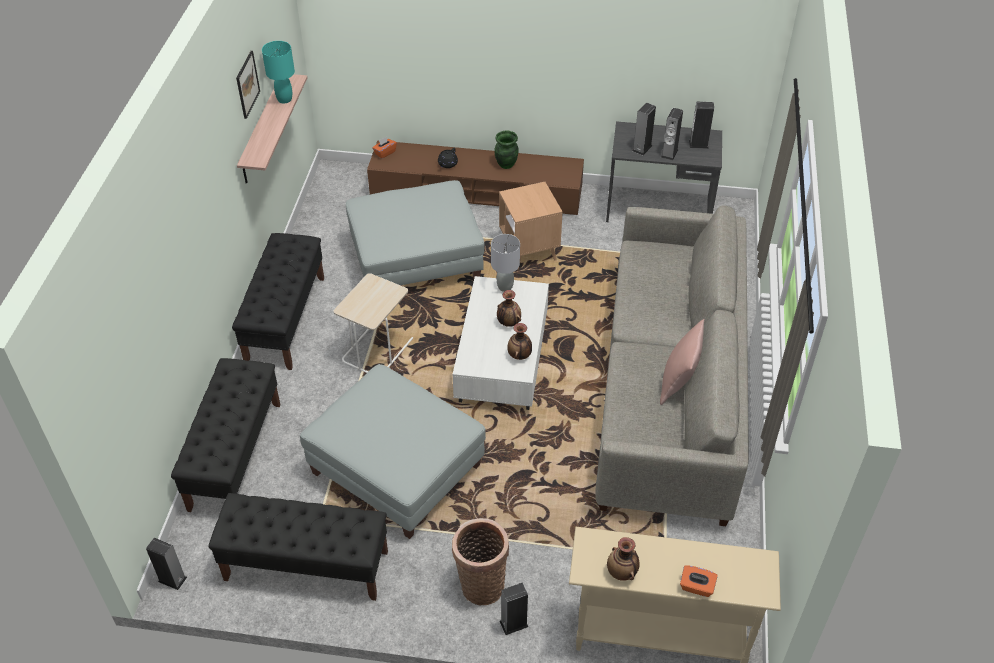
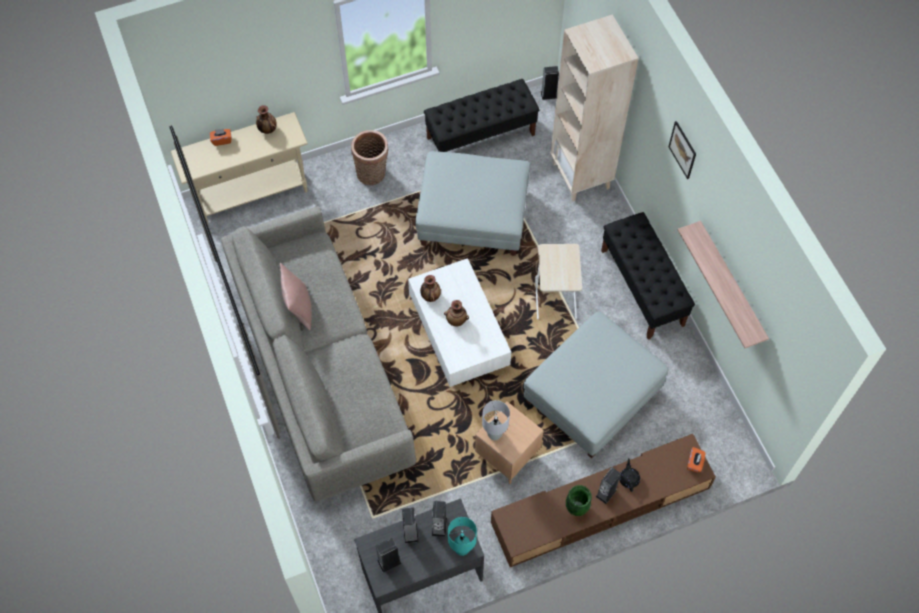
camera: 150 degrees right, 15 degrees up
(235, 455) = (581, 176): black bench -> beige bookcase
(247, 84) = (736, 242): picture -> picture (682, 150)
(284, 99) = (734, 307): turquoise table lamp -> turquoise table lamp (461, 548)
(505, 287) = (480, 352): grey table lamp -> grey table lamp (494, 434)
(513, 624) = (340, 162): speaker -> speaker (606, 493)

